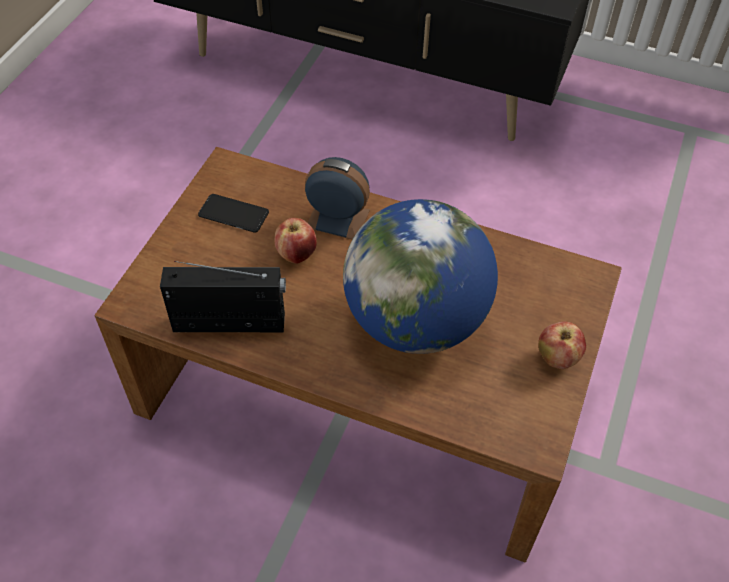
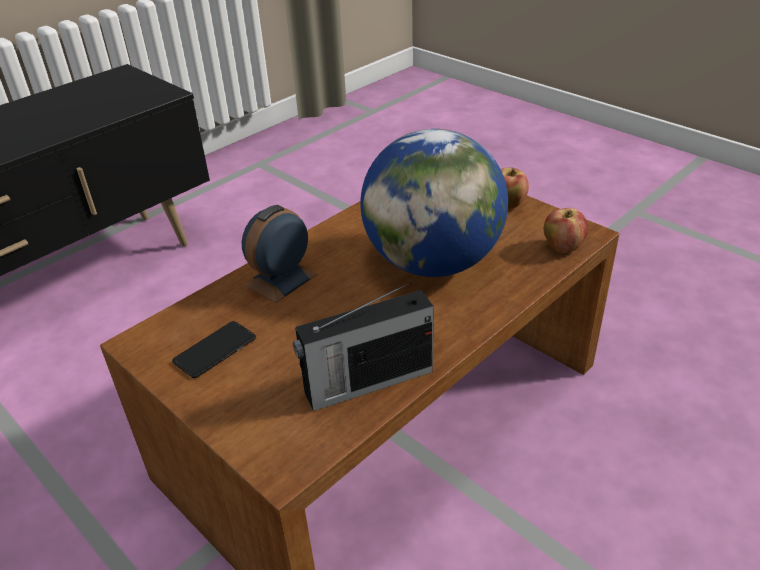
camera: 65 degrees left, 15 degrees down
(231, 323) = (366, 382): radio -> radio turned 135 degrees counterclockwise
(296, 254) = (306, 316): apple -> apple (562, 247)

